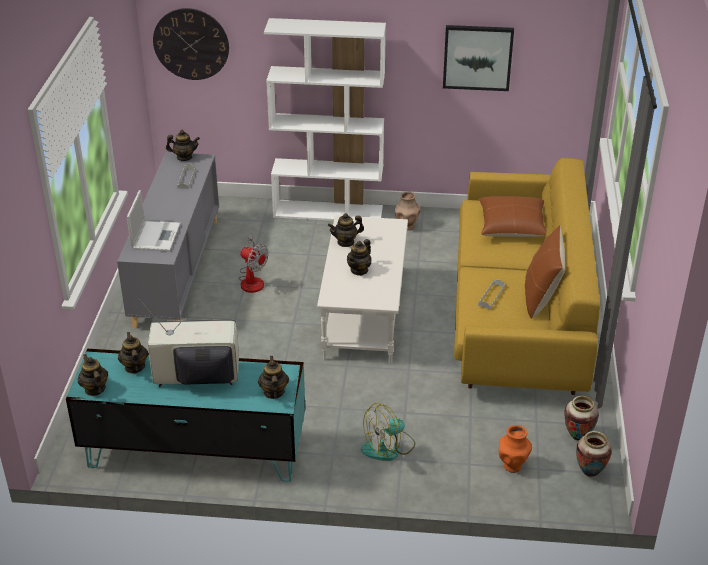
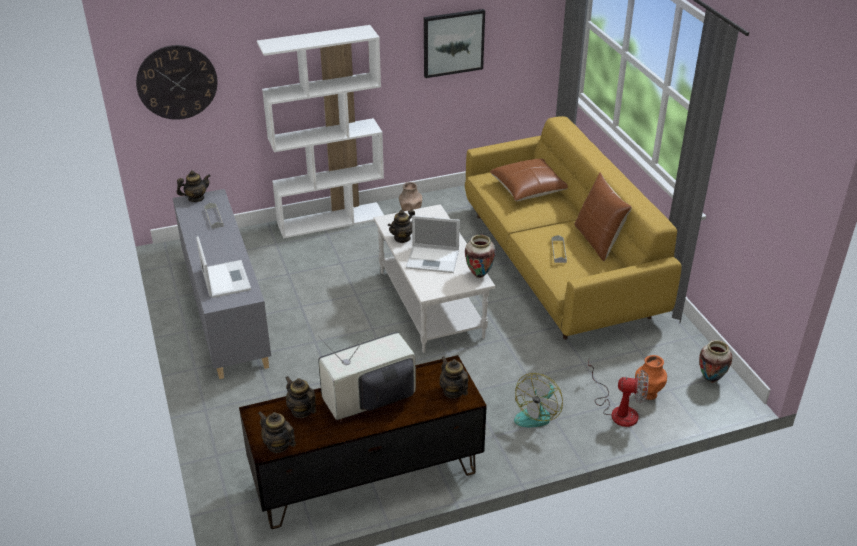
camera: 25 degrees left, 0 degrees up
(194, 451) = (366, 476): turquoise tv stand -> brown tv stand
(252, 280) = (305, 300): fan -> fan (618, 410)
(359, 270) = (434, 259): teapot -> laptop
(577, 437) = (679, 352): vase -> vase (479, 275)

